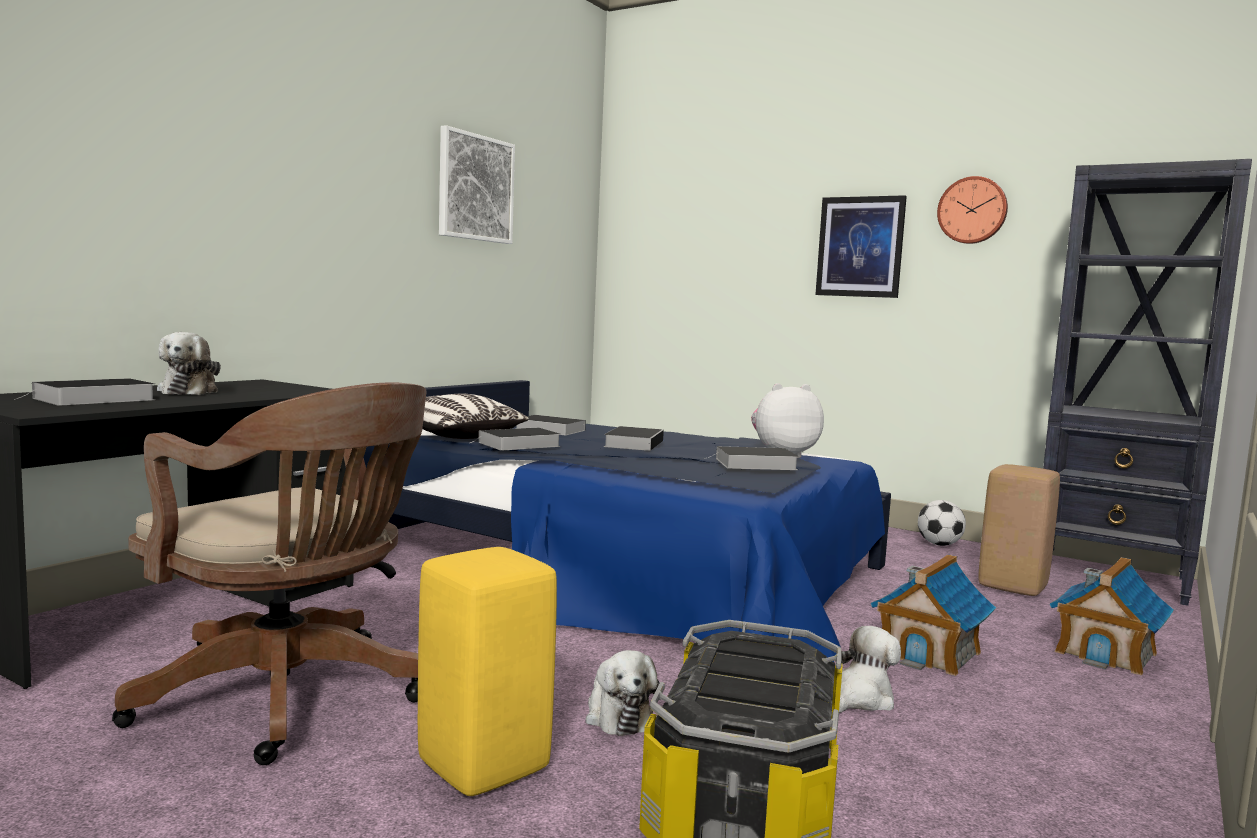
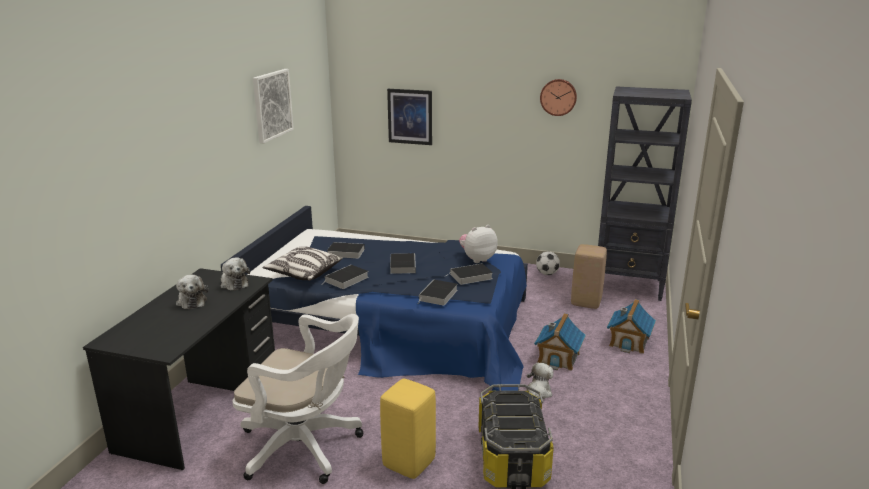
camera: 15 degrees left, 15 degrees up
(92, 399) = (163, 327): book -> book (438, 296)
(290, 699) = (305, 448): brown office chair -> white office chair
(617, 715) = (446, 425): plush toy -> plush toy (233, 283)
(860, 247) = (497, 113): picture -> picture (410, 116)

